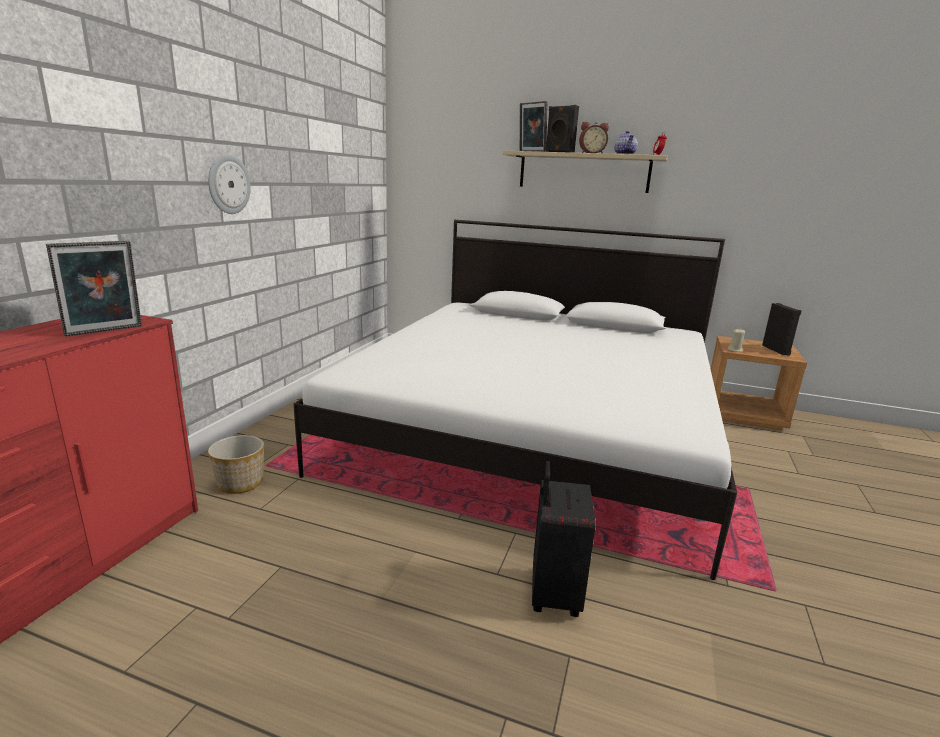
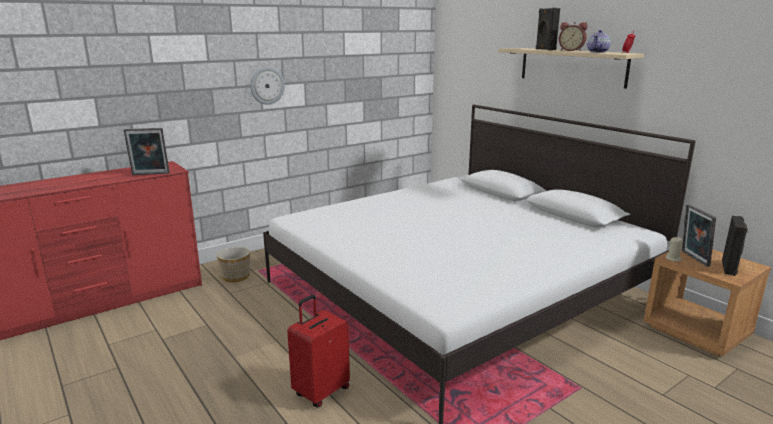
camera: 35 degrees right, 0 degrees up
(531, 151) = (523, 48): picture frame -> picture frame (693, 258)
(552, 594) = (320, 391): black suitcase -> red suitcase

